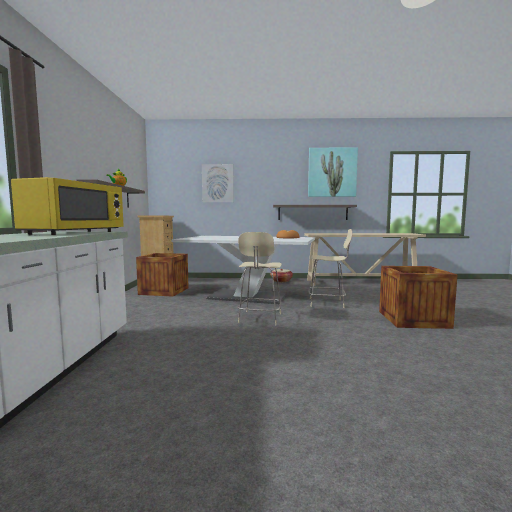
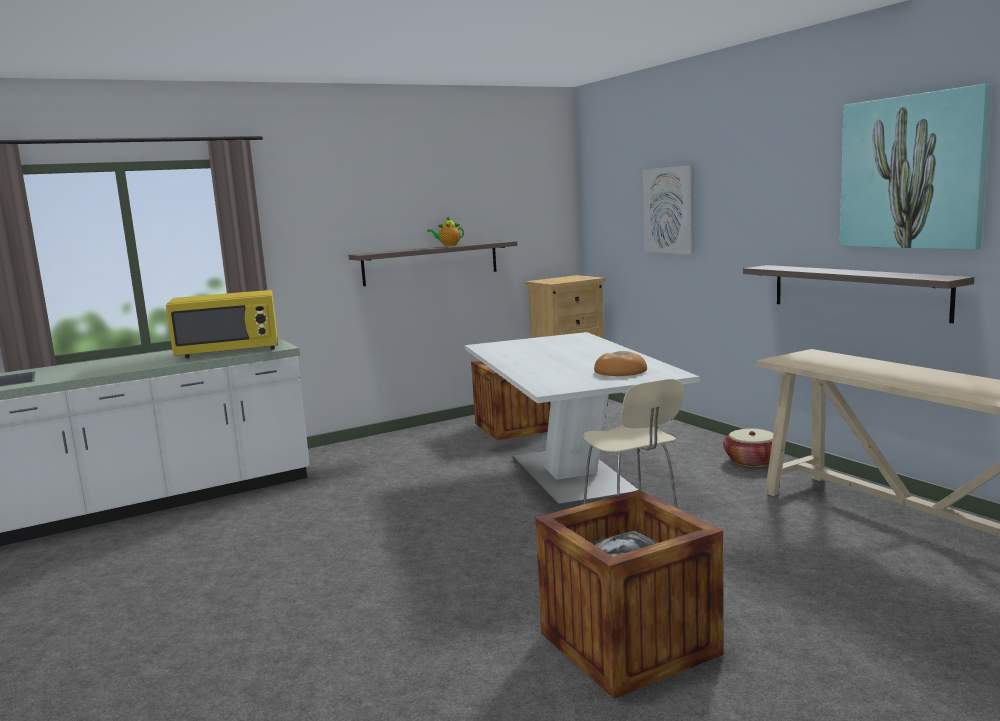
camera: 60 degrees right, 5 degrees up
(260, 318) = (454, 519): beige chair -> none

